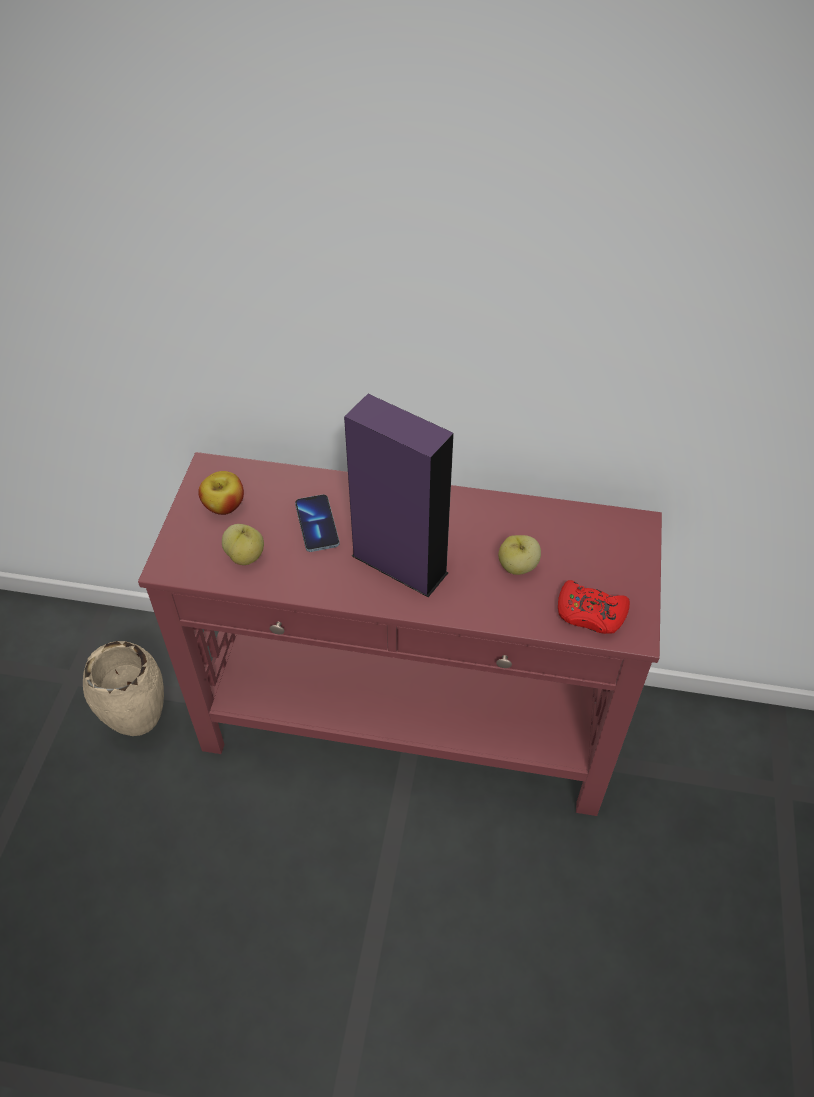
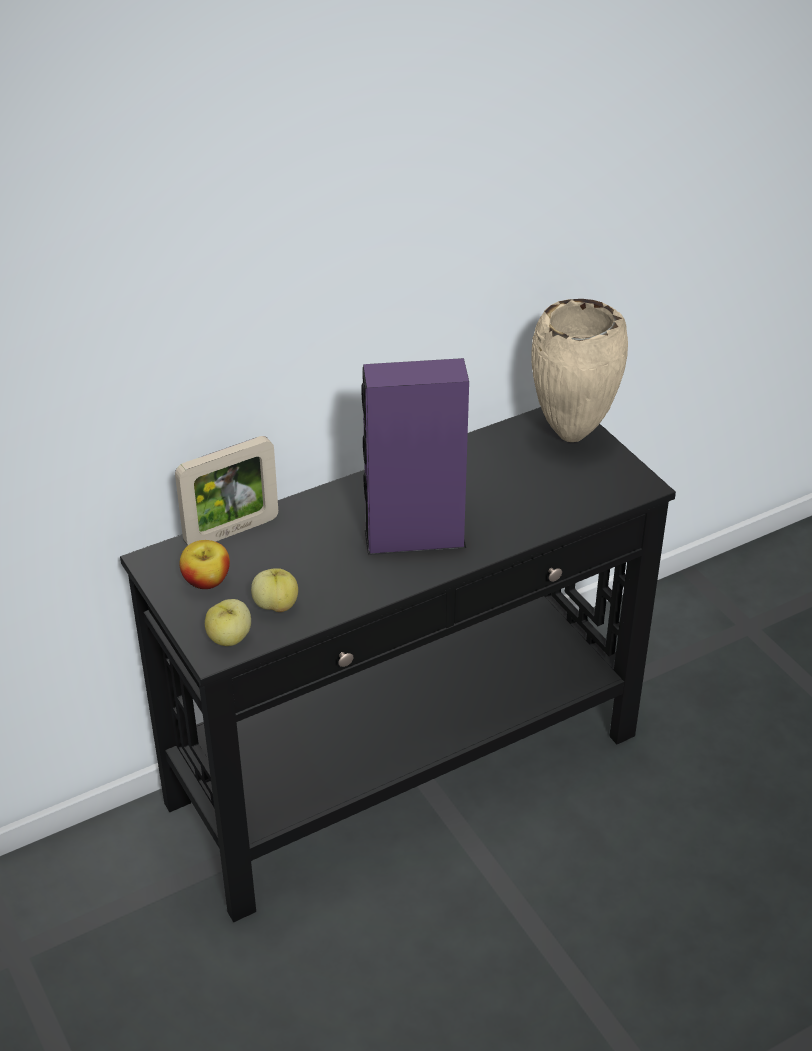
camera: 40 degrees left, 10 degrees down
(140, 727) = (143, 946): beige vase -> beige vase (571, 437)
(282, 477) = (231, 531): none -> picture frame
(317, 524) = (309, 549): phone -> none
(409, 723) = (407, 769): red console table -> black console table
(517, 567) = (509, 489): apple -> apple (230, 638)
(590, 613) = (598, 490): red game controller -> none

